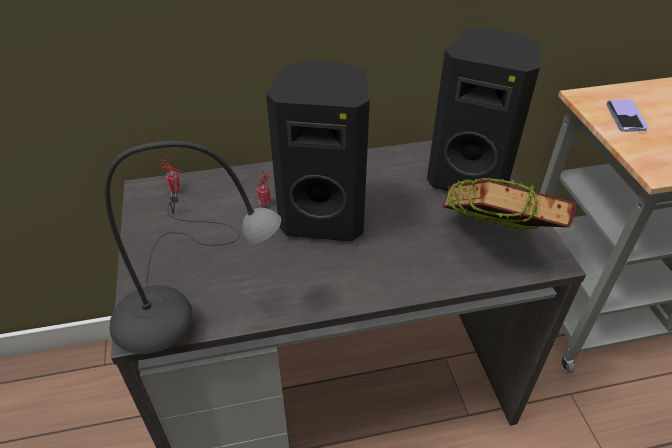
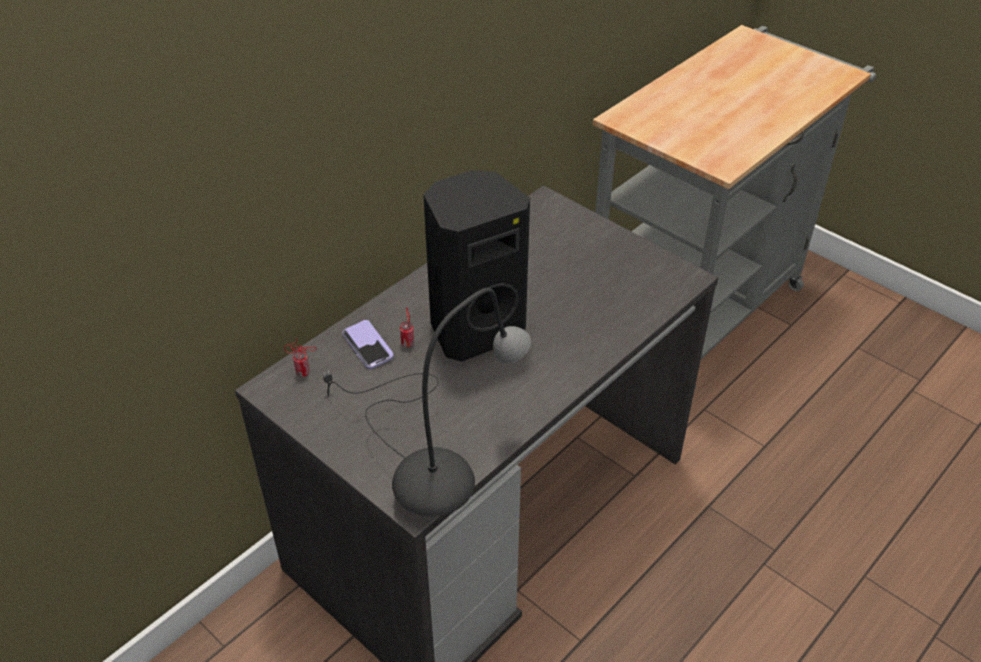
camera: 35 degrees left, 0 degrees up
(469, 178) = (566, 236): black speaker -> none
(491, 245) = (634, 287): book -> none
(625, 117) = (664, 125): phone -> phone (368, 346)

